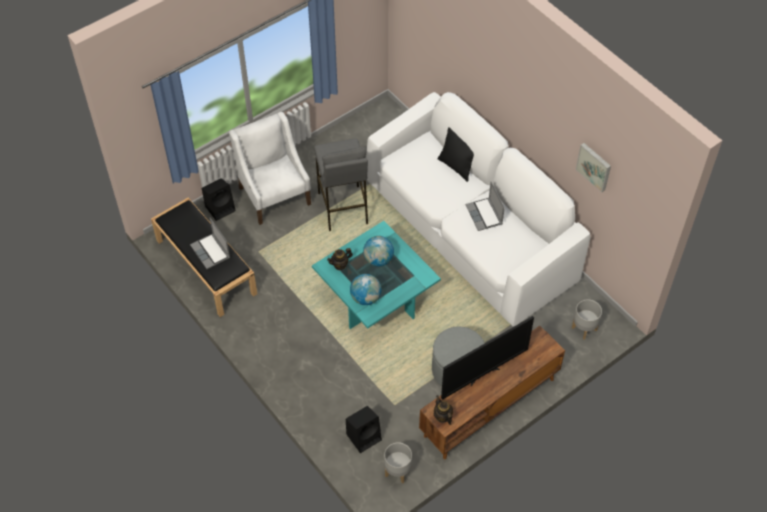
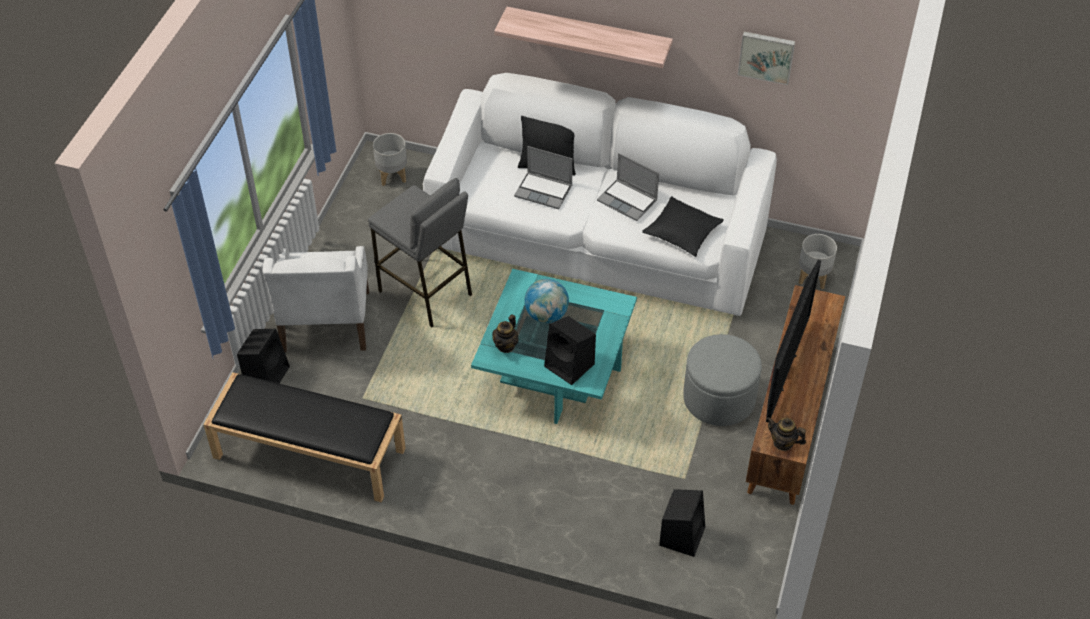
camera: 35 degrees left, 5 degrees down
(211, 252) = (326, 419): laptop -> laptop (544, 191)
(274, 195) = (325, 322): white armchair -> white armchair turned 120 degrees counterclockwise
(365, 298) = (570, 365): globe -> black speaker
(397, 472) = (755, 551): grey planter -> grey planter (392, 176)
(500, 253) = (682, 232): none -> black pillow
(502, 96) = (588, 35): none -> shelf

